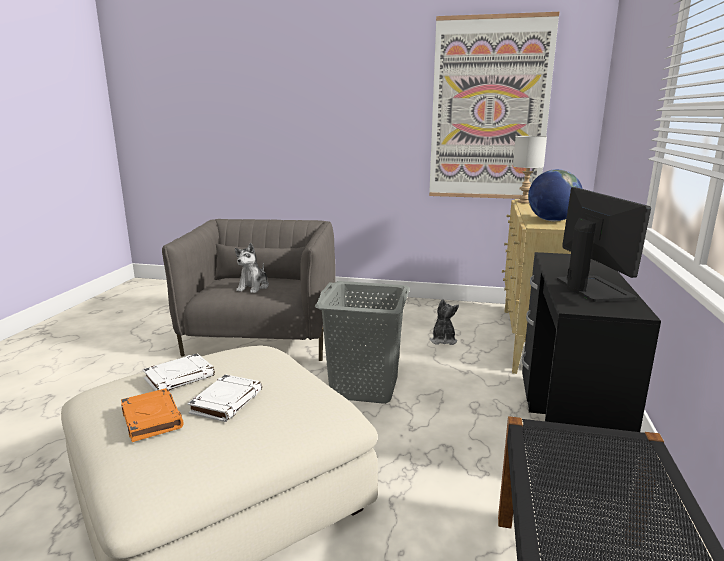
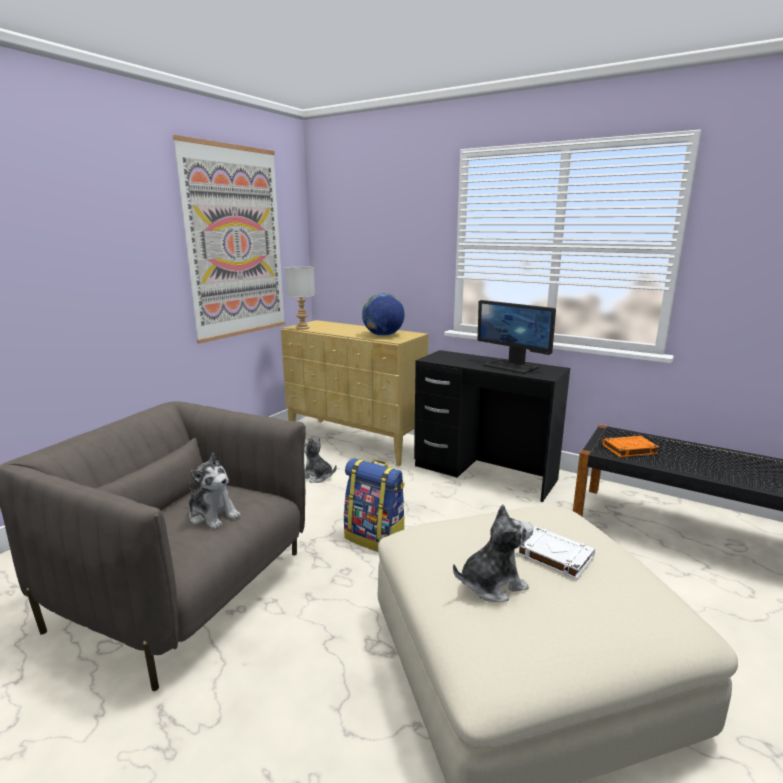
camera: 70 degrees left, 0 degrees up
(151, 418) = (584, 605): orange book -> orange book (629, 449)
(180, 377) = (492, 584): white book -> plush toy
(364, 387) = (375, 538): grey laundry basket -> backpack
(592, 288) = (511, 366): monitor -> monitor turned 150 degrees counterclockwise

